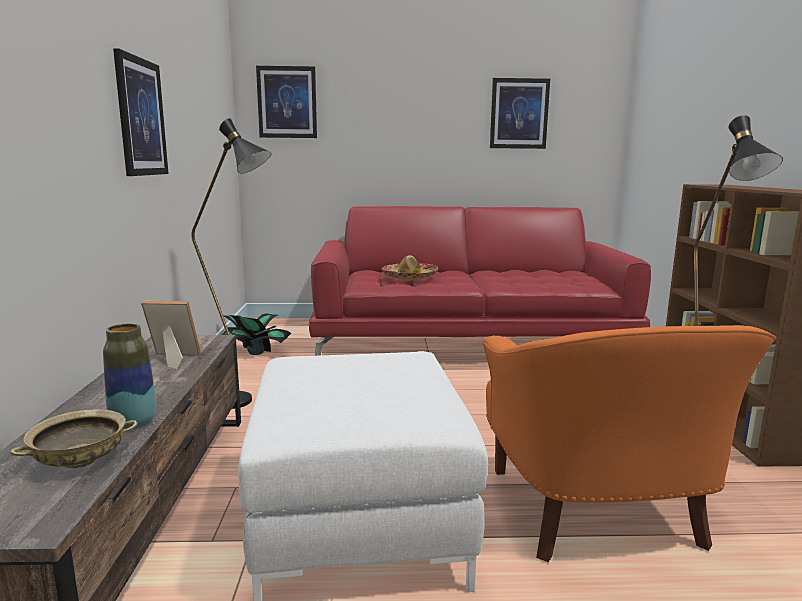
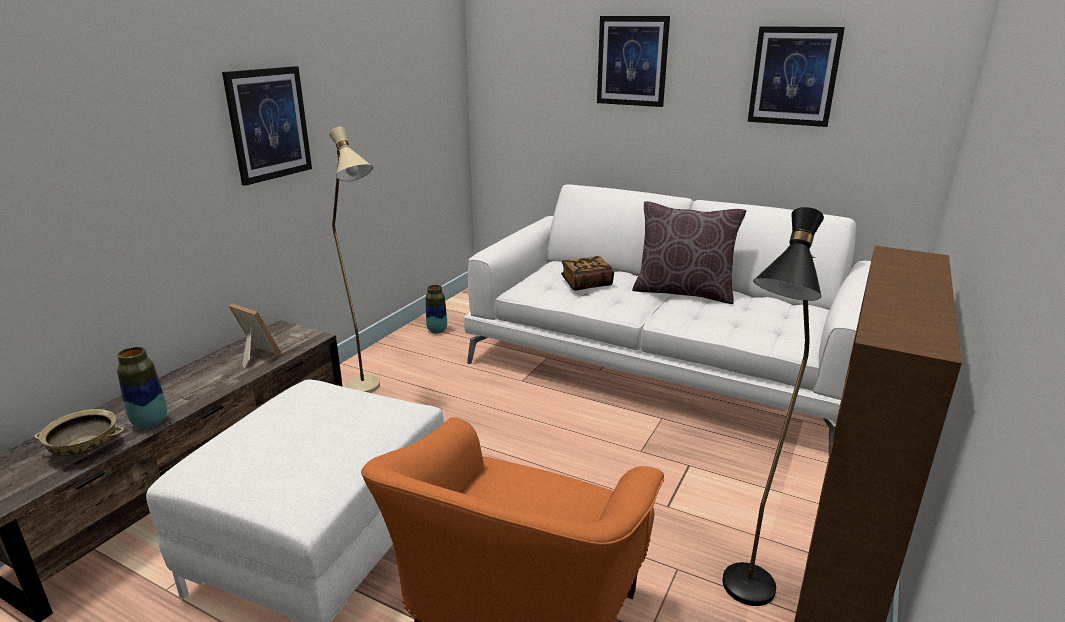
camera: 30 degrees right, 10 degrees up
(245, 403) = (369, 391): black floor lamp -> beige floor lamp
(255, 352) = (437, 331): potted plant -> vase
(287, 102) = (516, 56): picture -> picture (632, 61)
(409, 277) = (586, 283): hat -> book
(468, 340) = (664, 363): red sofa -> white sofa
(484, 274) = (683, 292): none -> brown pillow

